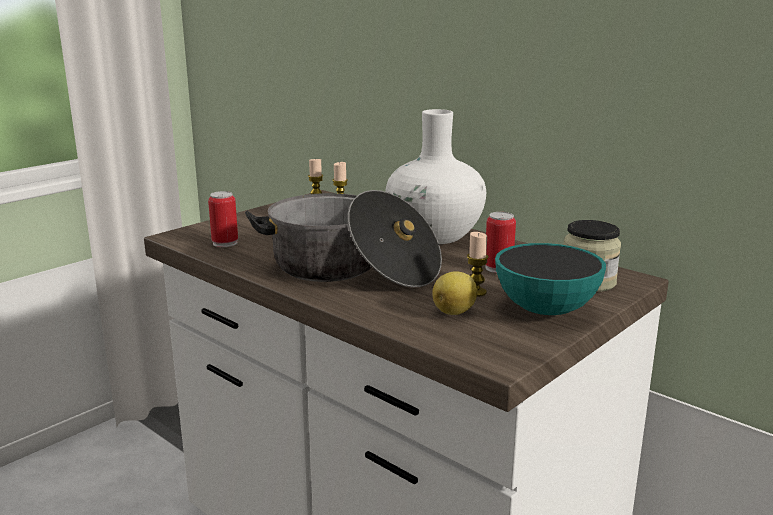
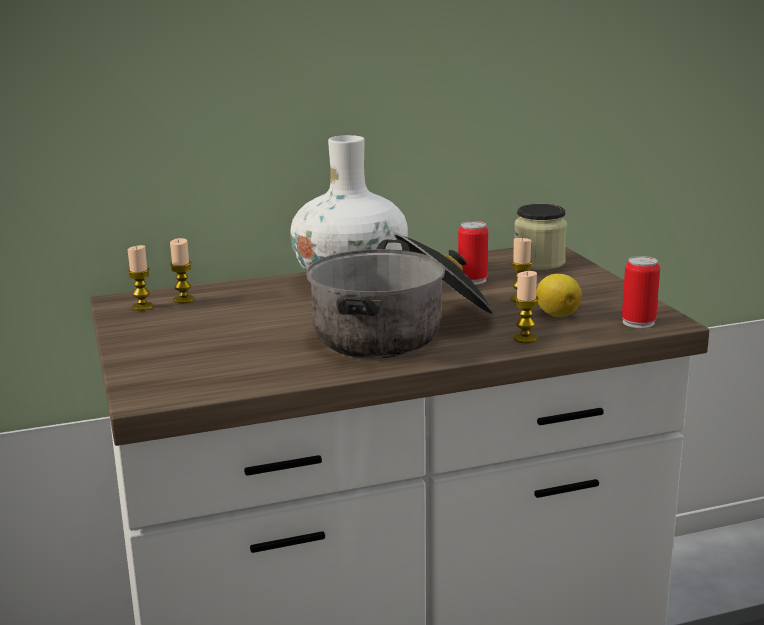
camera: 60 degrees left, 0 degrees up
(225, 243) = (223, 373): can -> can (638, 322)
(379, 310) = (525, 339): none -> candle
(546, 310) = (584, 287): bowl -> none

